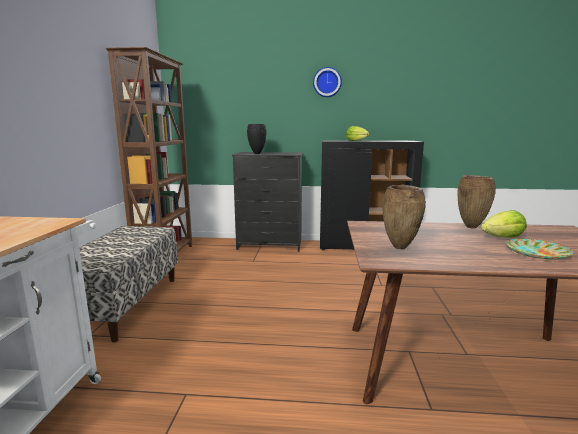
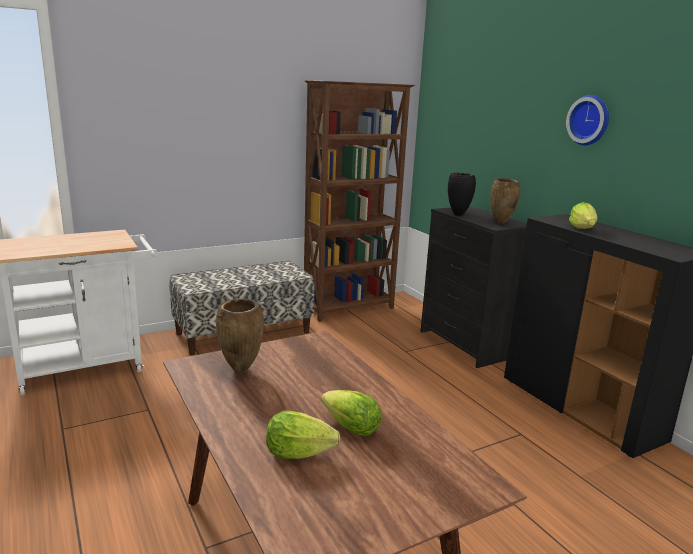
camera: 55 degrees right, 5 degrees up
(472, 227) = (387, 404): brown vase -> brown vase (501, 223)
(536, 253) = (298, 453): plate -> lettuce

